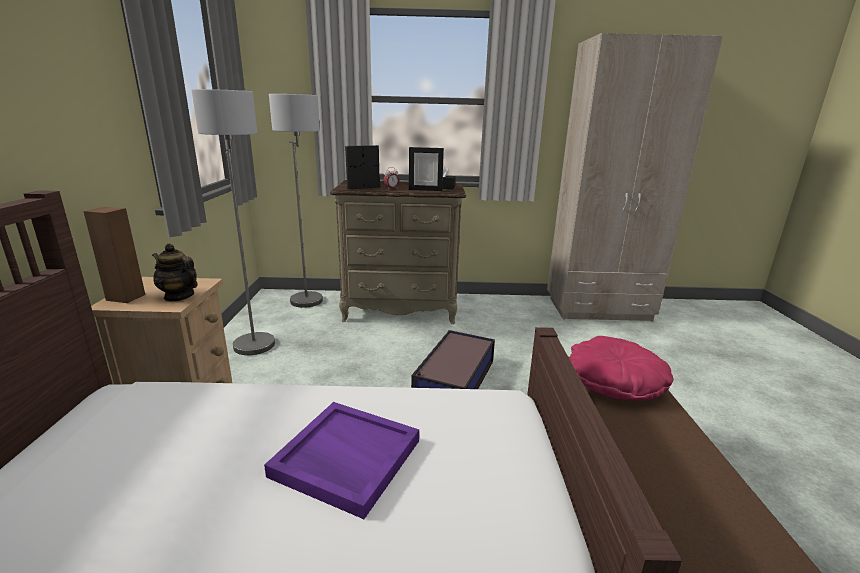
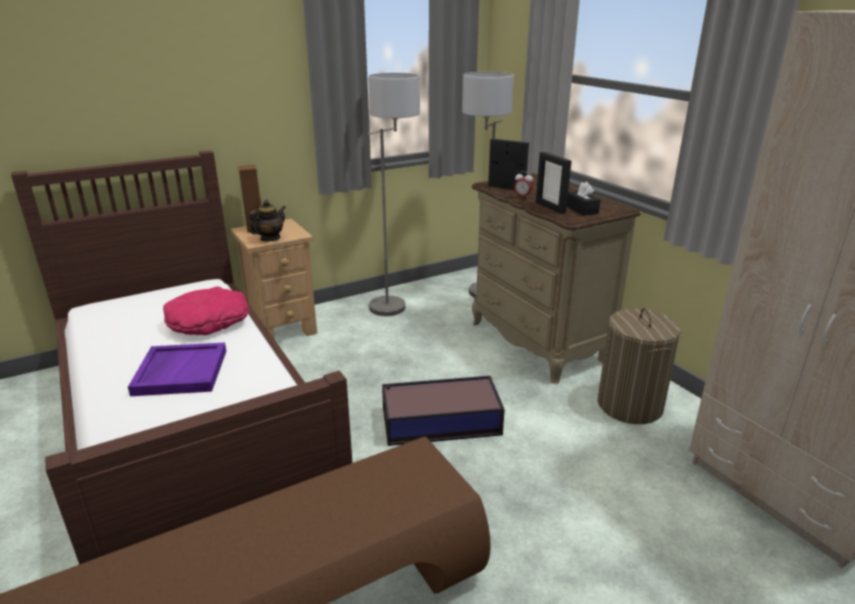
camera: 60 degrees right, 5 degrees up
(179, 296) = (270, 238): teapot -> teapot turned 45 degrees clockwise
(499, 313) = (630, 405): none -> laundry basket
(613, 381) = (399, 479): pink pillow -> pink pillow (208, 322)

